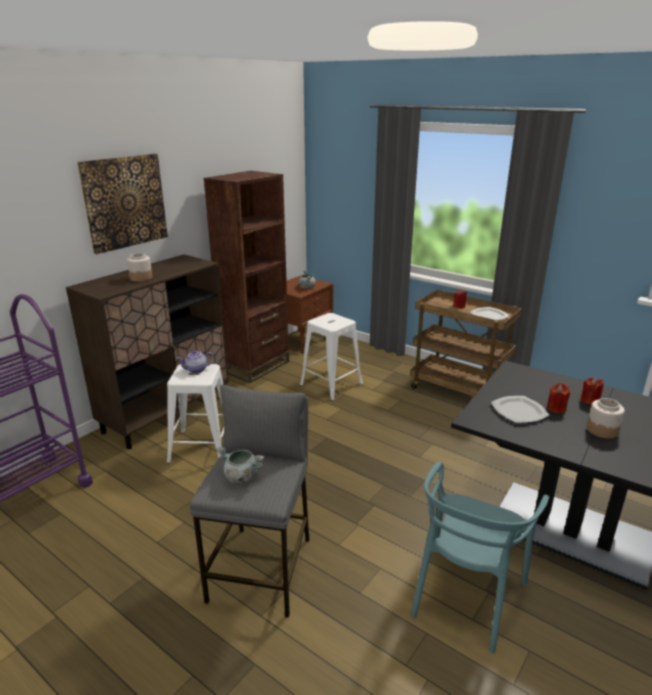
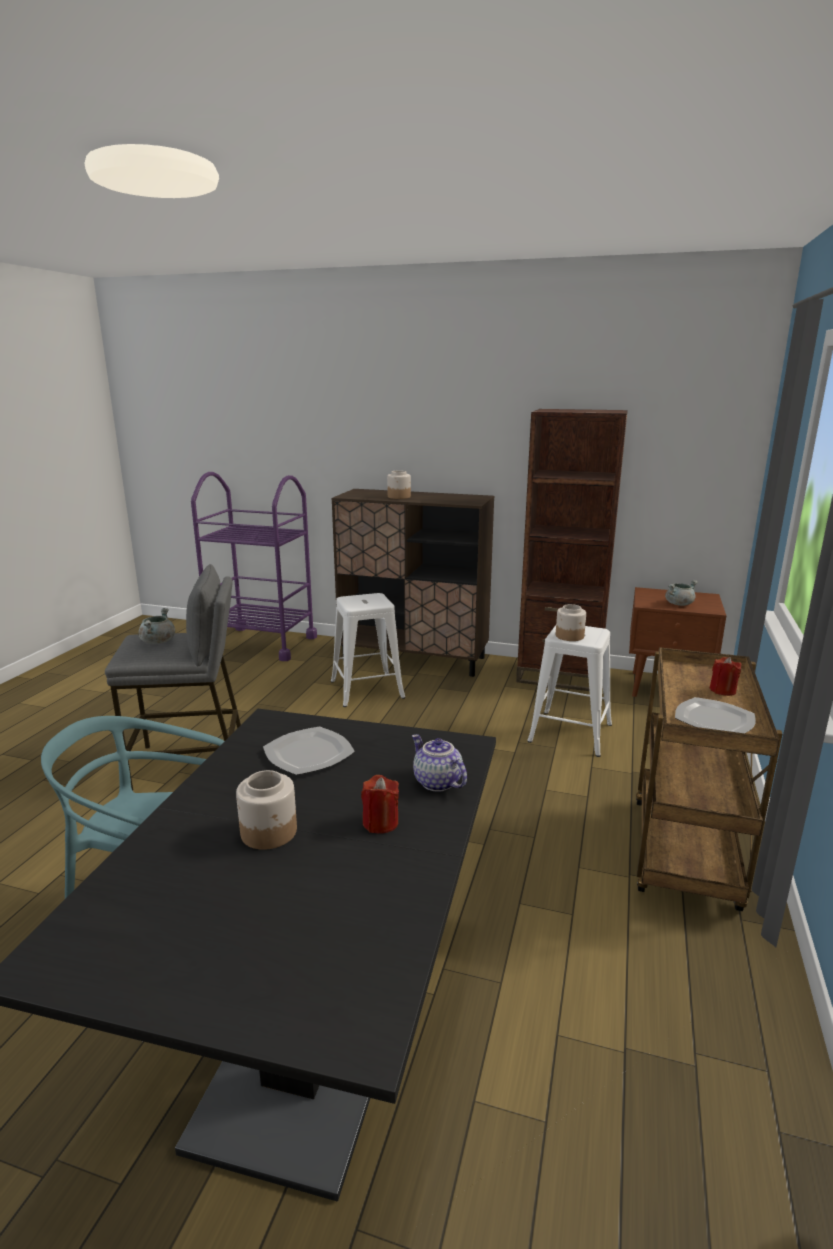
camera: 70 degrees right, 5 degrees down
(124, 202) = (434, 421): picture -> none
(196, 370) = (371, 600): teapot -> teapot (436, 782)
(334, 323) = (570, 636): none -> jar
(556, 408) = (332, 786): red candle -> none

